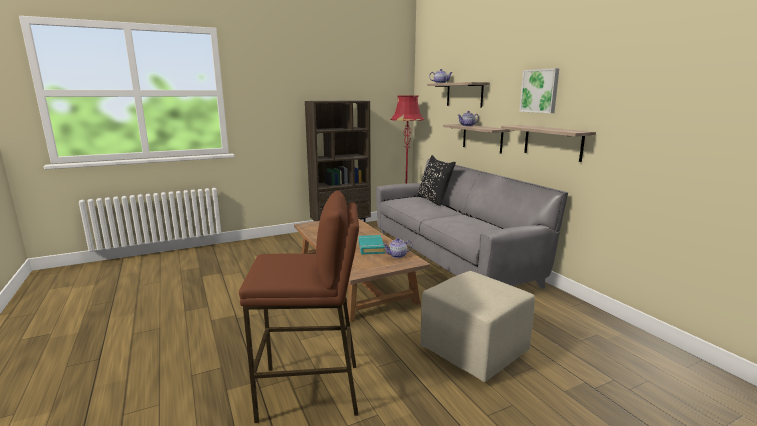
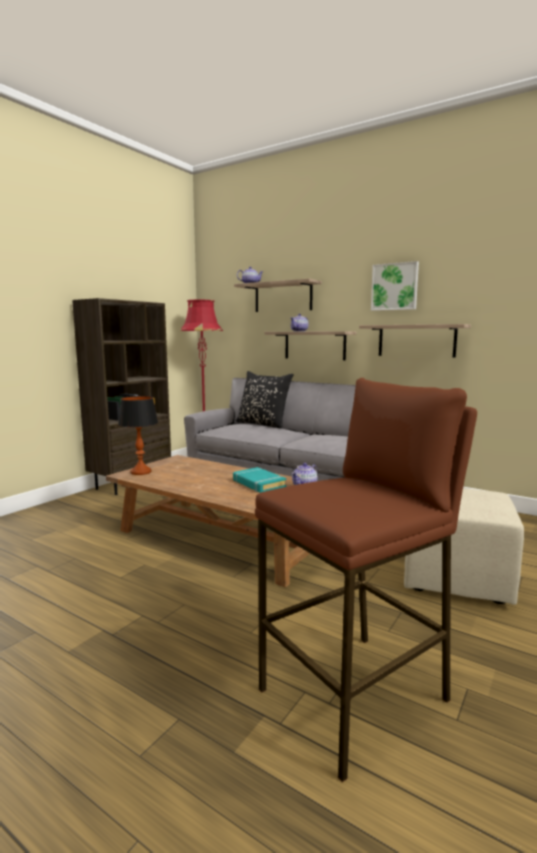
camera: 30 degrees left, 5 degrees down
(315, 225) = (141, 472): none -> table lamp

